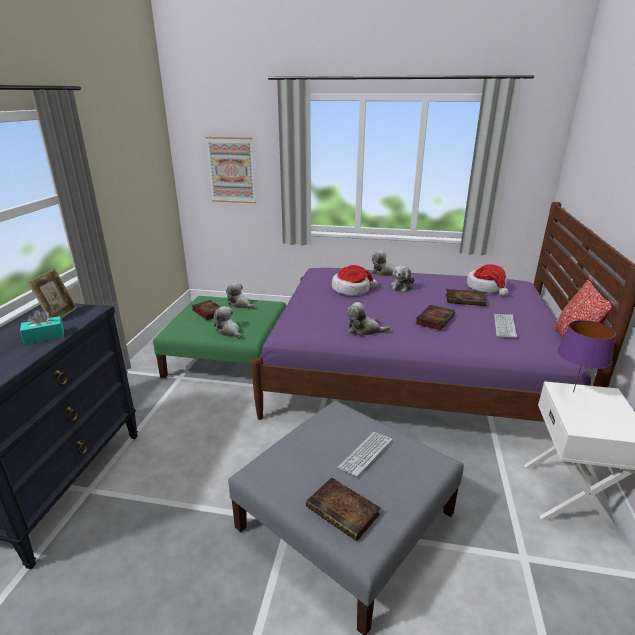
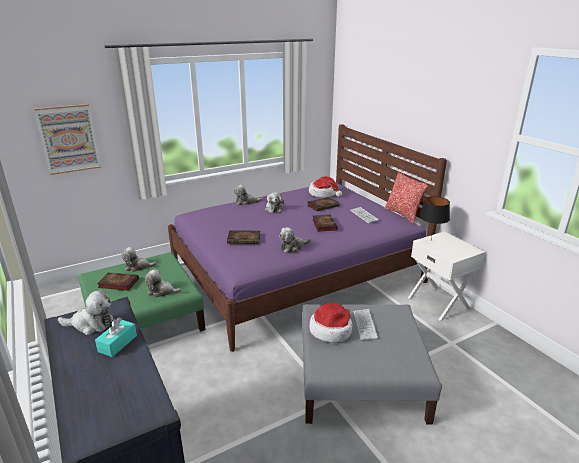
camera: 40 degrees left, 0 degrees up
(59, 315) = (91, 324): picture frame -> plush toy
(344, 511) = (393, 359): book -> book (245, 239)
(352, 289) = (243, 221): hat -> hat (331, 330)
(573, 392) = (431, 240): purple table lamp -> black table lamp

